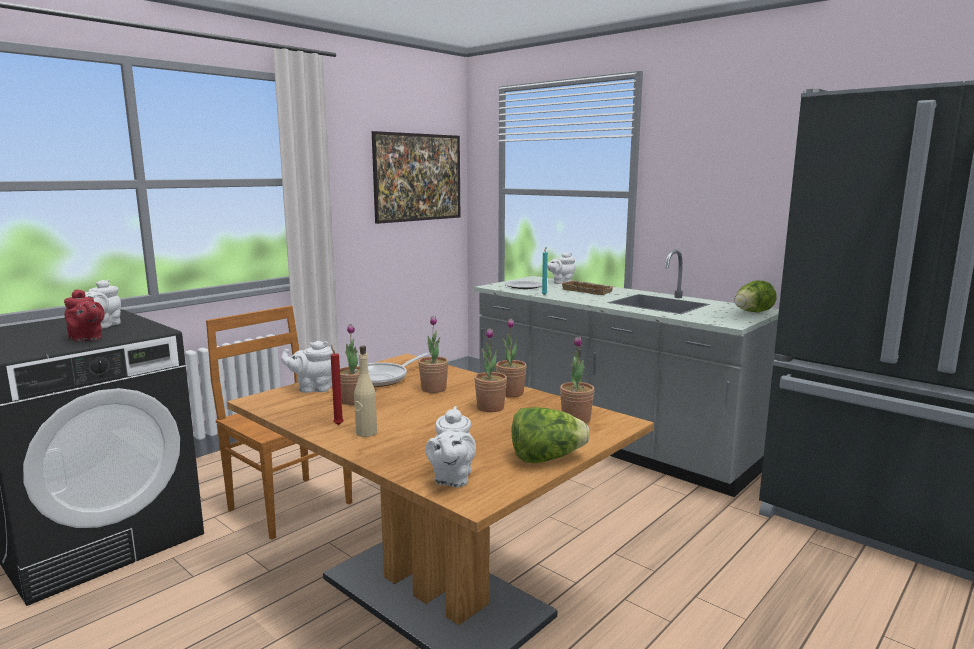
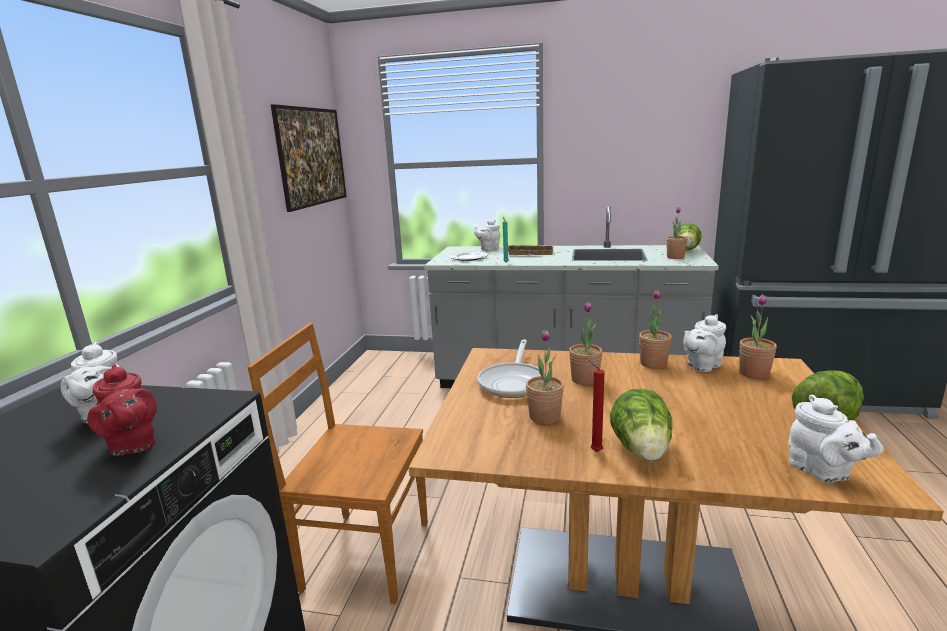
camera: 30 degrees left, 5 degrees up
(86, 339) = (132, 445): red teapot -> red teapot turned 45 degrees clockwise
(313, 388) = (472, 416): white teapot -> white teapot (701, 366)
(366, 433) = (642, 451): beige bottle -> lettuce
(490, 407) = (672, 383): potted plant -> potted plant (675, 257)

